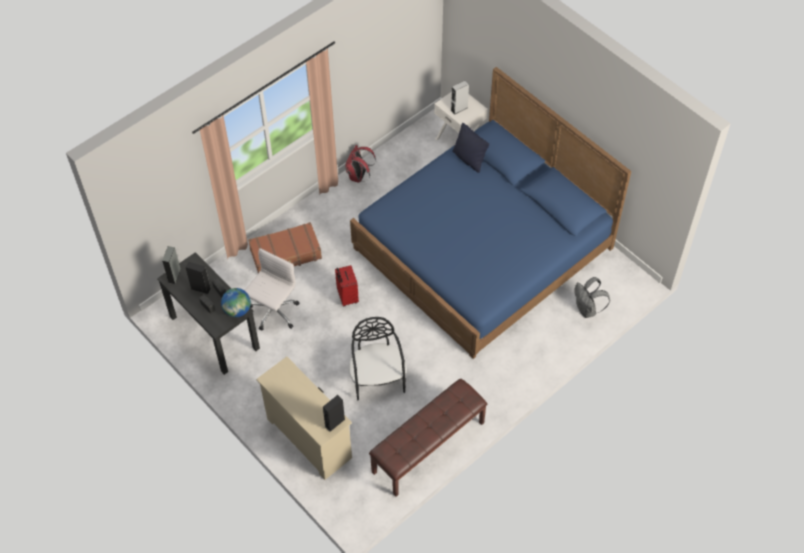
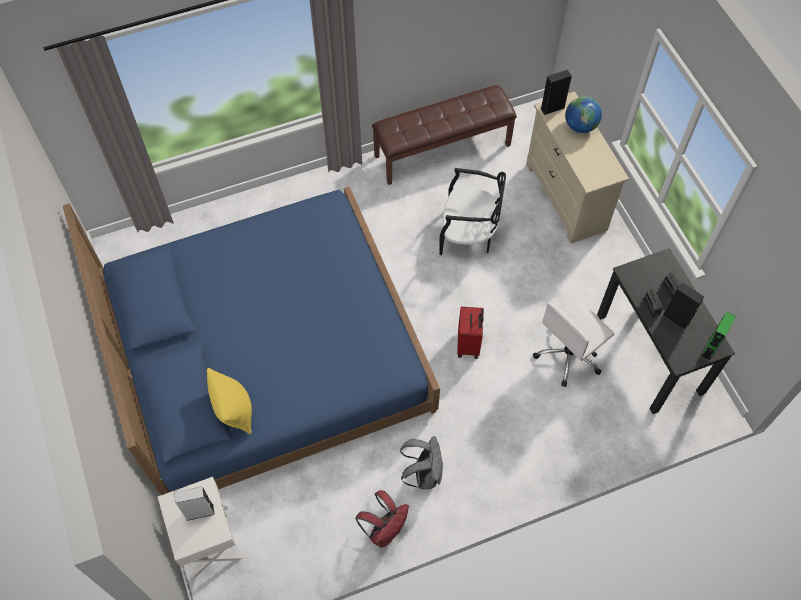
camera: 160 degrees left, 5 degrees up
(174, 276) = (710, 348): grey speaker -> green speaker
(237, 310) = (633, 273): globe -> globe (580, 126)
(286, 254) = (530, 434): brown suitcase -> none
(378, 378) = (468, 235): black chair -> black chair turned 90 degrees counterclockwise
(469, 159) = (234, 411): black pillow -> yellow pillow
(587, 310) = (193, 234): grey backpack -> grey backpack (424, 474)

